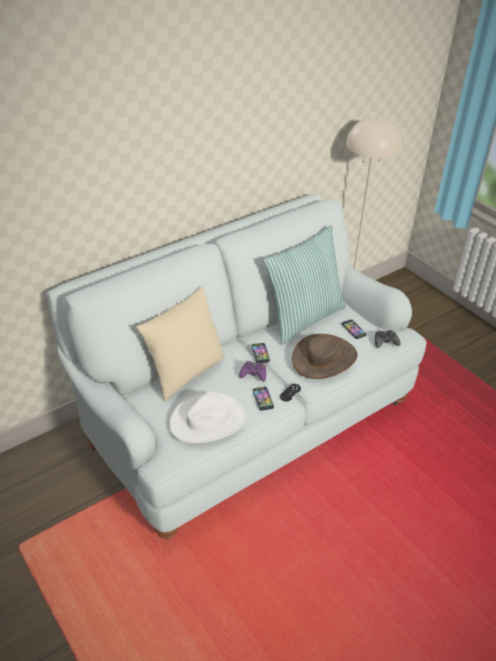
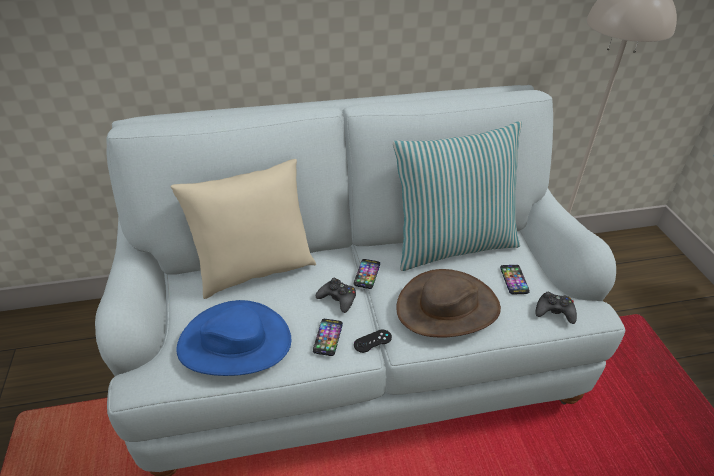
camera: 25 degrees right, 0 degrees up
(208, 420) = (234, 342): white hat -> blue hat
(253, 374) = (338, 298): purple game controller -> black game controller

